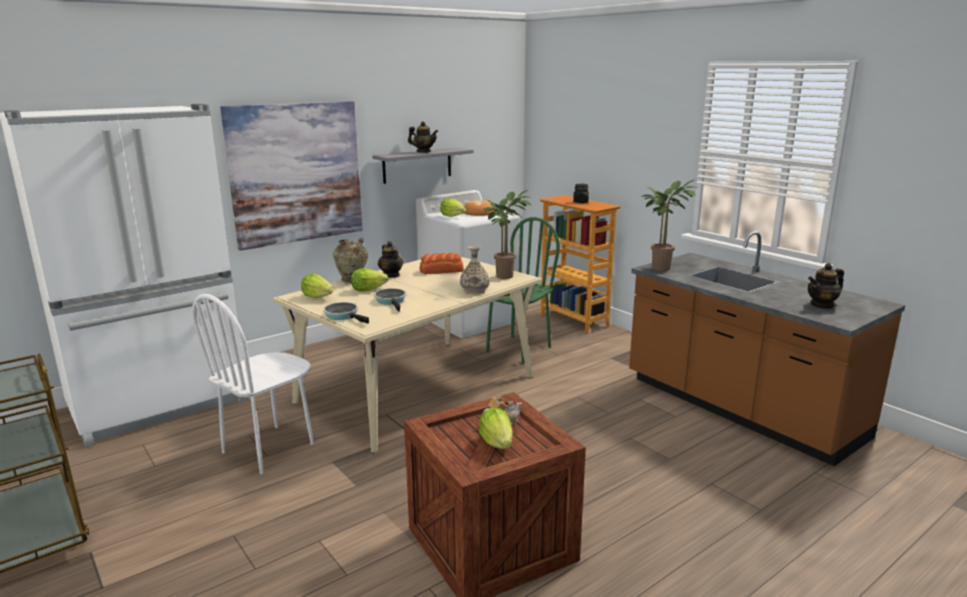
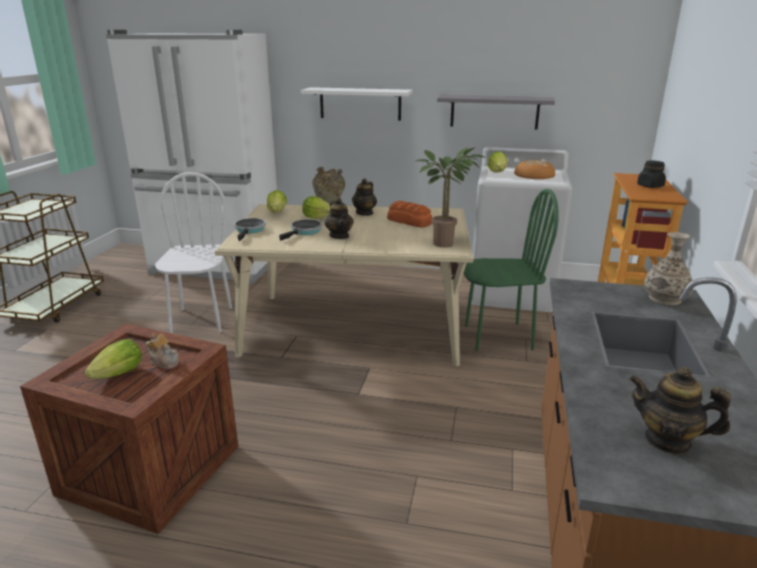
camera: 50 degrees right, 5 degrees up
(269, 448) = (201, 320): white chair -> white chair turned 90 degrees clockwise
(296, 173) = (360, 103): picture -> white shelf
(423, 152) = (493, 97): teapot -> teapot (339, 236)
(474, 291) = (381, 246): vase -> vase (664, 298)
(662, 267) = (590, 291): potted plant -> none

